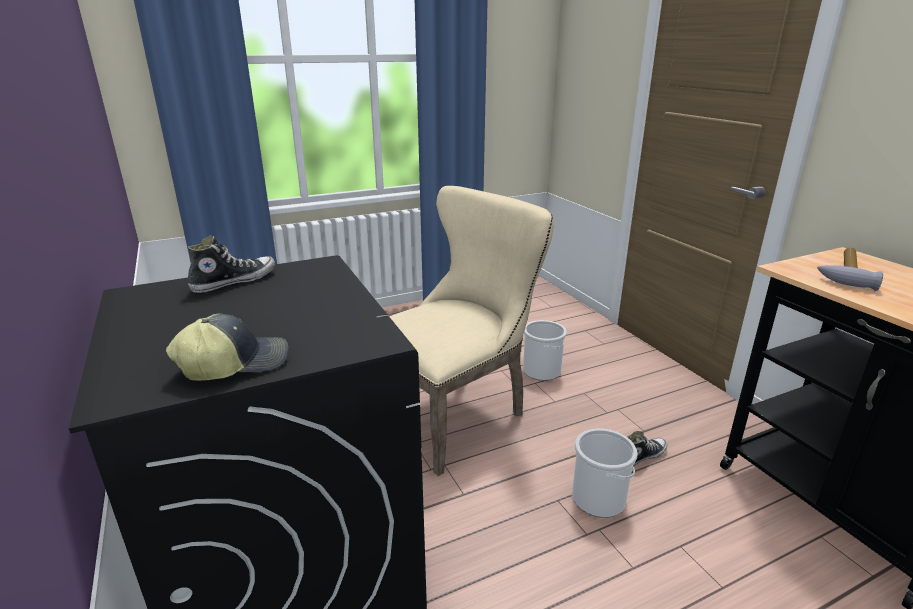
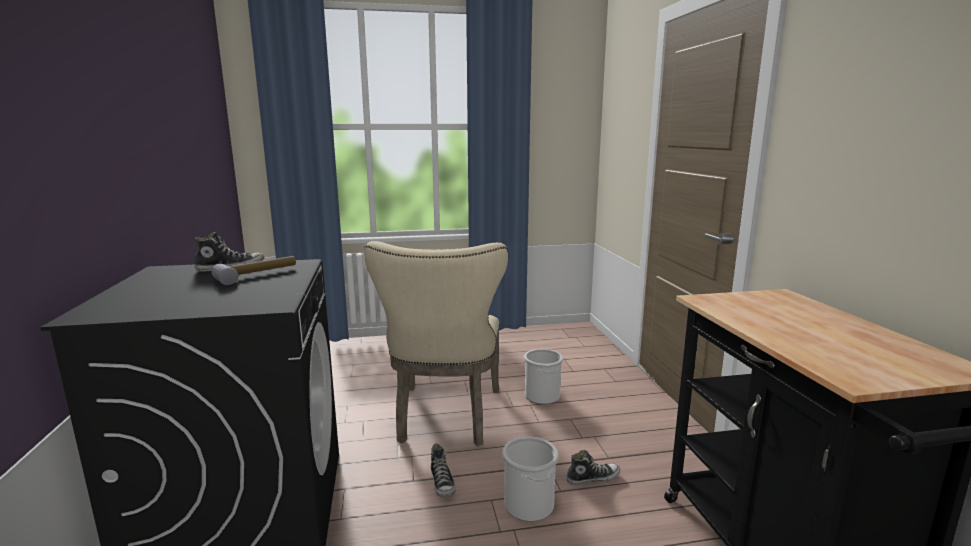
camera: 15 degrees right, 10 degrees down
(235, 363) = (170, 307): cap -> none
(456, 413) = (446, 419): beige chair -> beige chair turned 120 degrees clockwise
(497, 491) = (442, 483): none -> shoe
(845, 273) = (755, 306): hammer -> hammer (255, 274)

